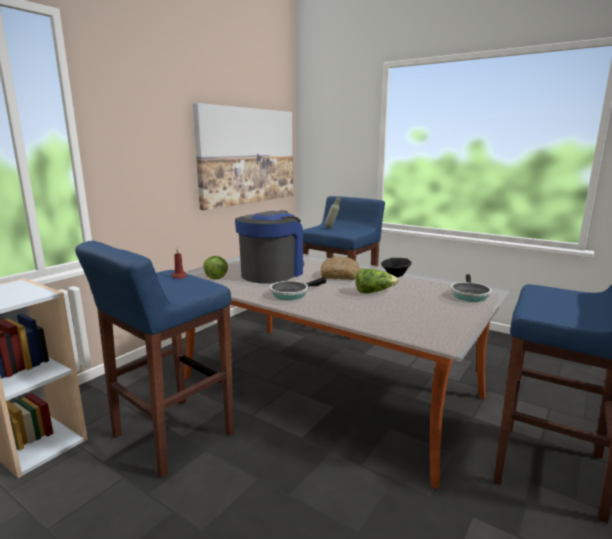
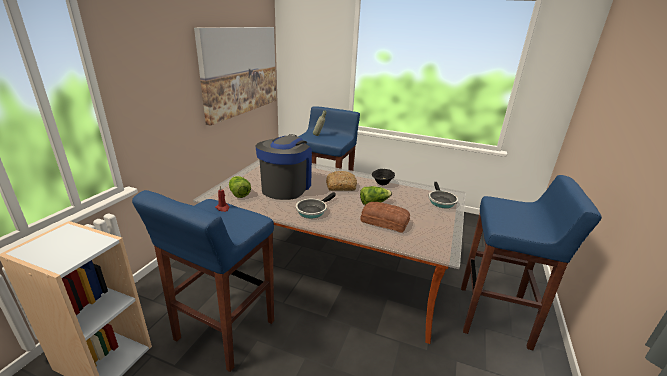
camera: 15 degrees left, 10 degrees up
(378, 308) = (384, 221): none -> bread

